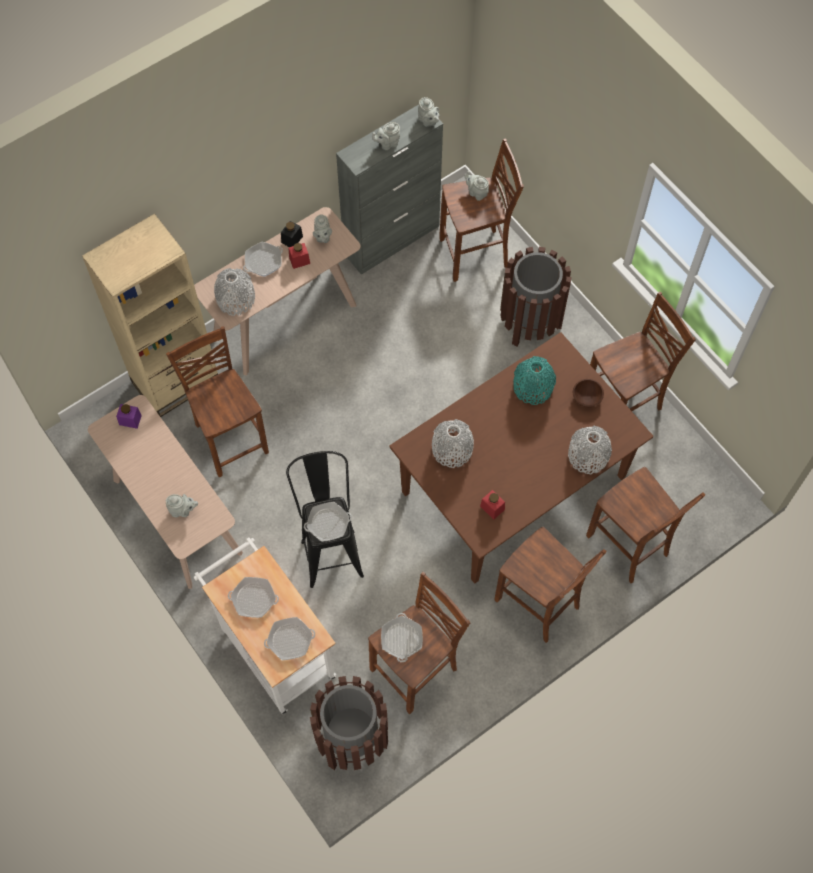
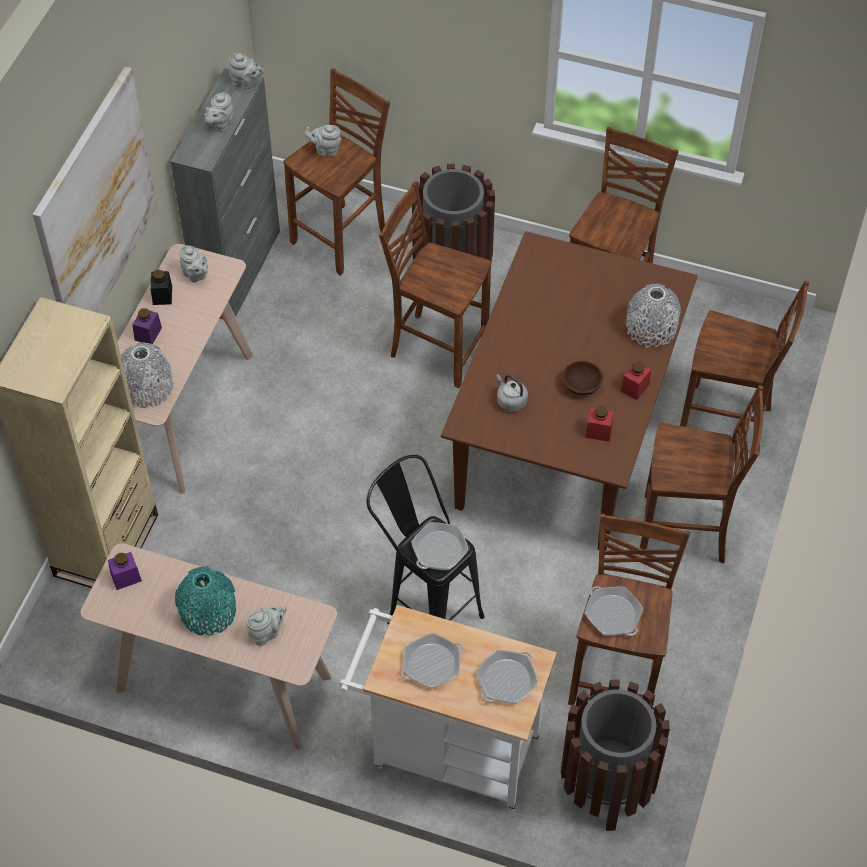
camera: 35 degrees left, 10 degrees down
(230, 438) = (219, 566): brown chair -> brown chair (436, 348)
(237, 169) = (96, 210): none -> picture
(263, 262) = (148, 334): frying pan -> purple jar
(299, 260) = (188, 311): red jar -> red jar (635, 387)
(452, 450) = (510, 401): grey vase -> grey kettle
(533, 387) = (542, 296): turquoise vase -> turquoise vase (208, 612)
(587, 397) = (603, 275): brown bowl -> brown bowl (582, 385)

